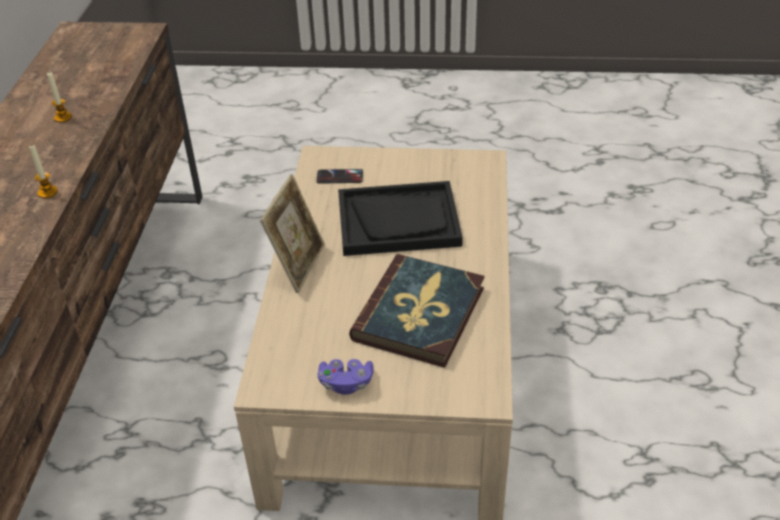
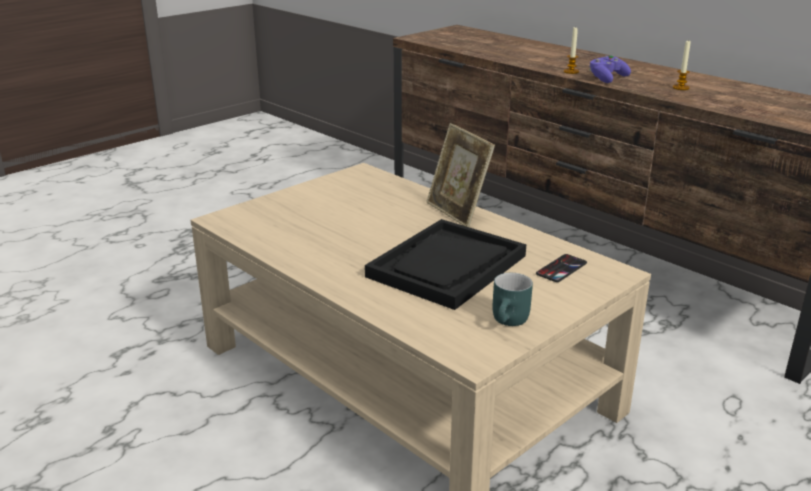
camera: 130 degrees right, 15 degrees down
(346, 383) = (318, 189): purple game controller -> purple game controller (607, 78)
(420, 314) = (327, 230): book -> none
(433, 165) = (511, 321): none -> turquoise mug

